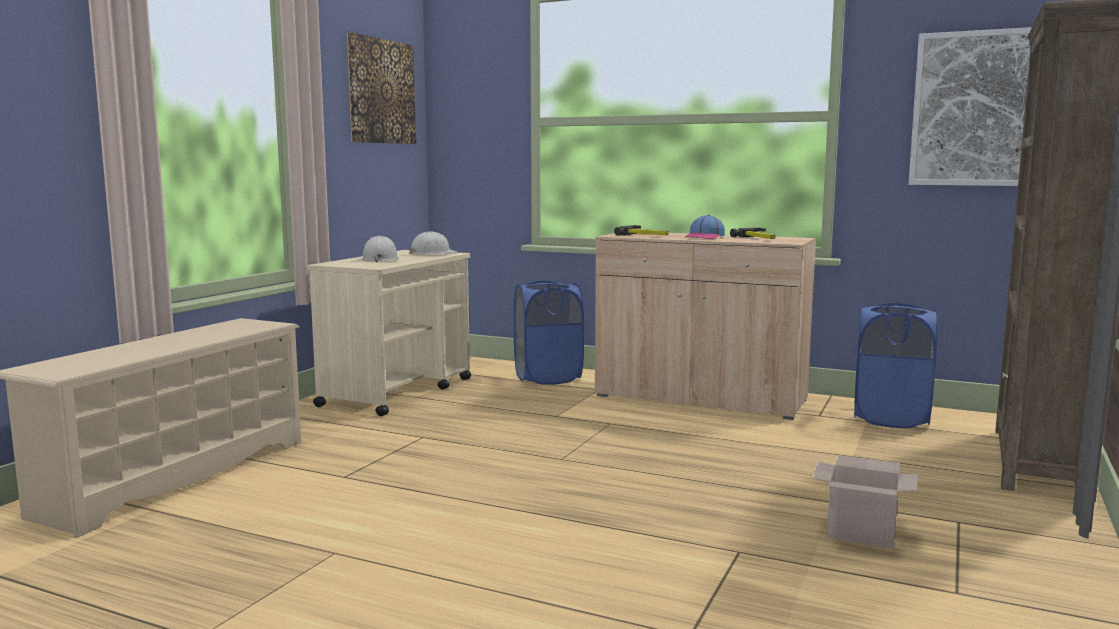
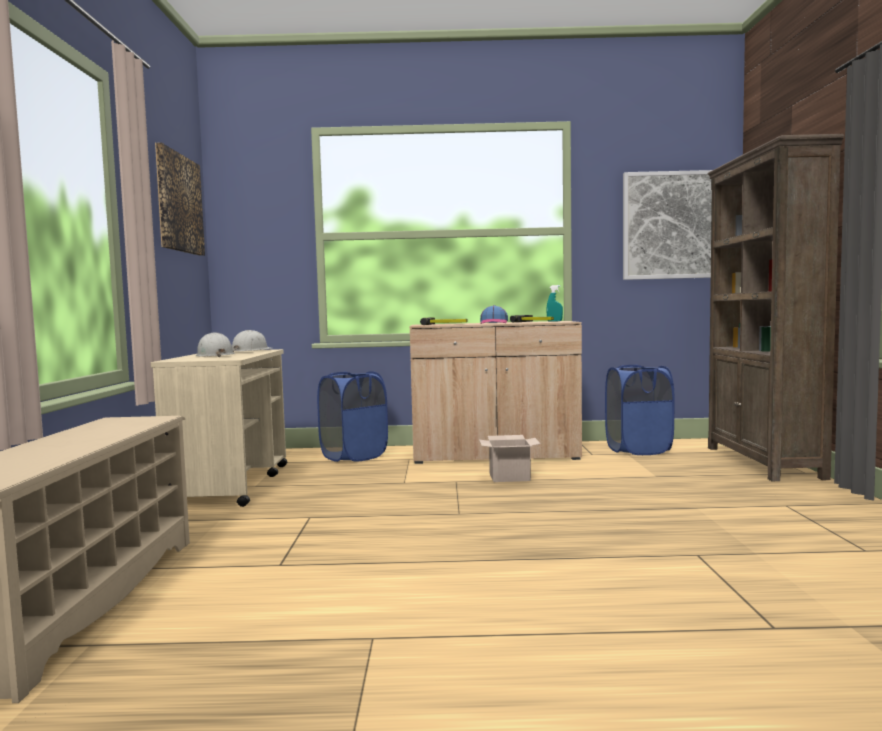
camera: 25 degrees left, 5 degrees down
(786, 239) = (554, 321): none -> turquoise spray bottle
(863, 532) = (748, 524): cardboard box -> cardboard box (510, 477)

